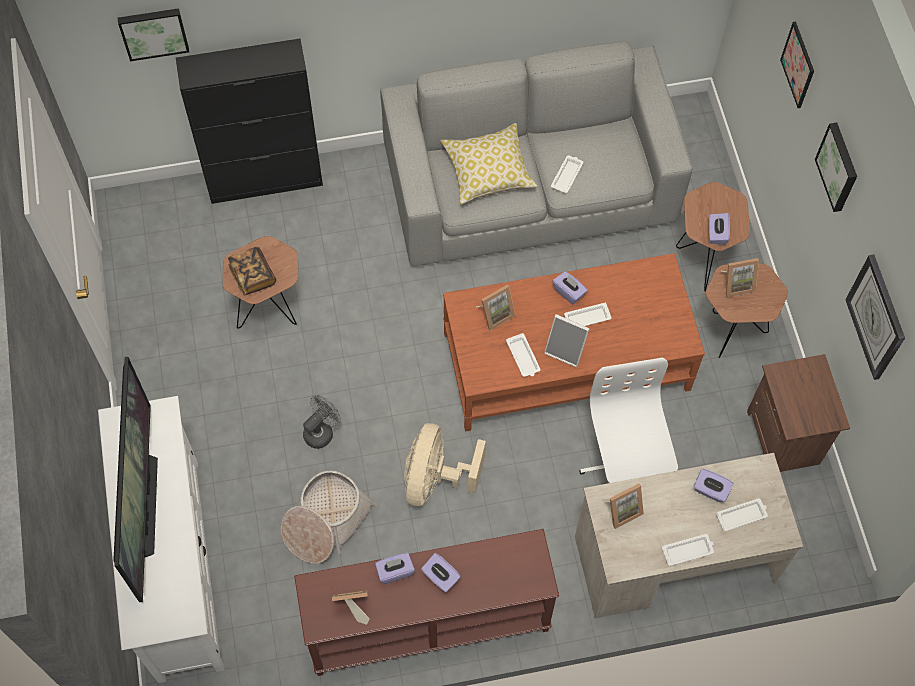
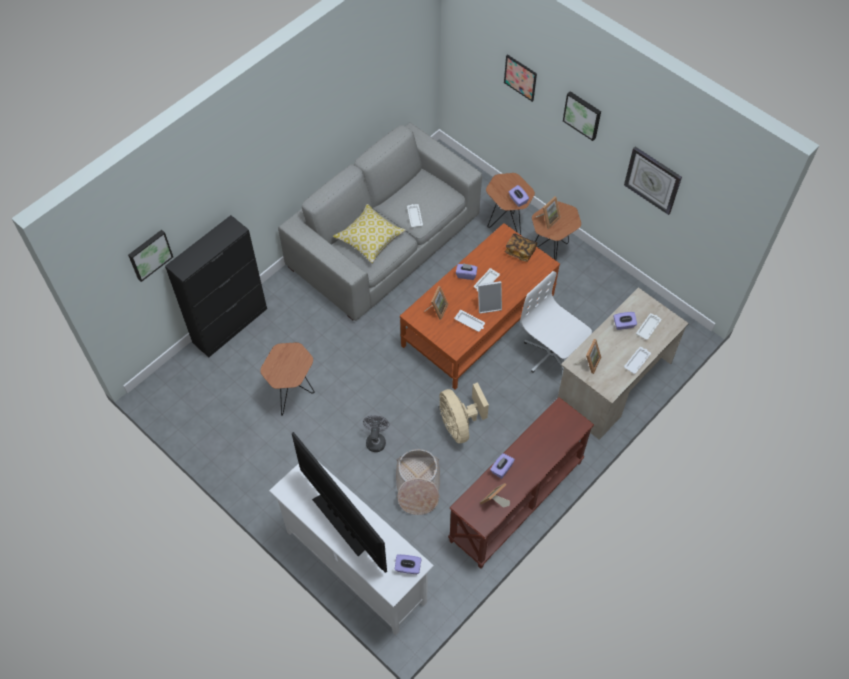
camera: 35 degrees left, 5 degrees down
(253, 276) = (285, 371): book -> book (520, 251)
(440, 577) = (527, 455): purple tissue box -> purple tissue box (408, 567)
(784, 438) = (618, 289): brown nightstand -> none

